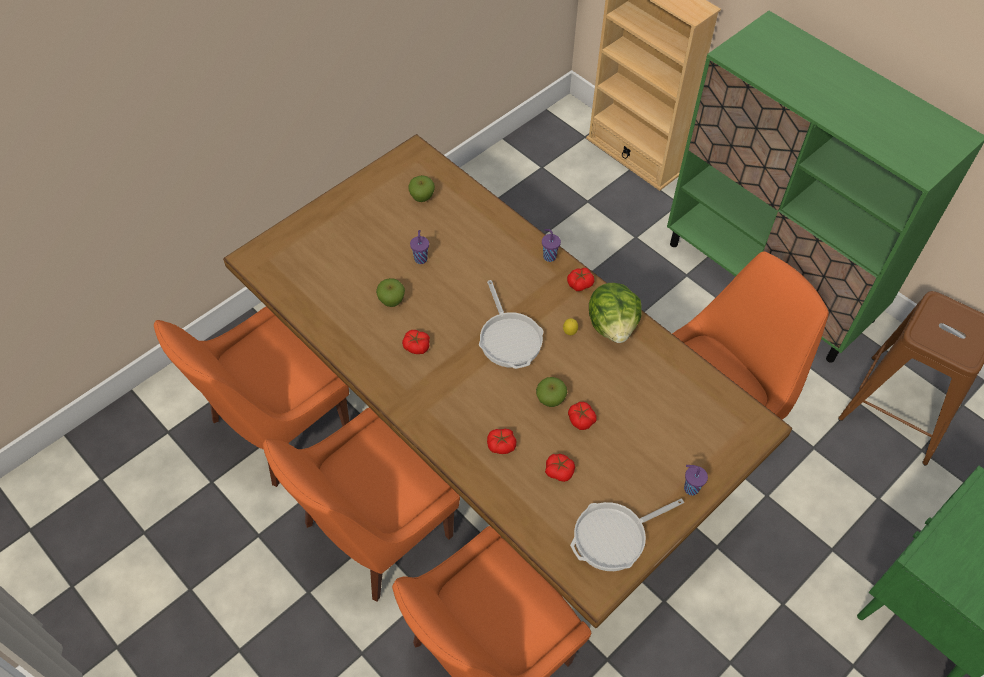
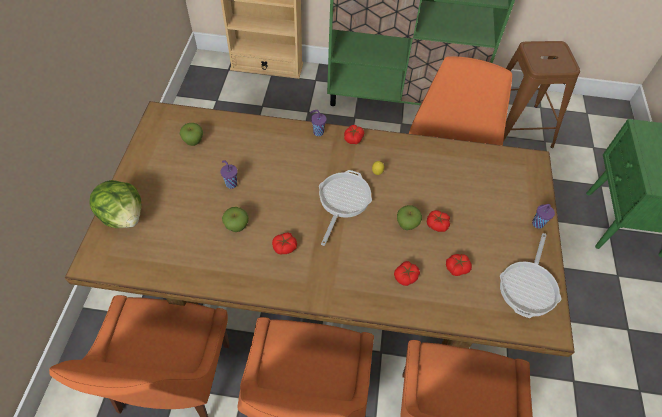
camera: 40 degrees left, 0 degrees up
(509, 338) = (342, 201): frying pan -> frying pan turned 105 degrees counterclockwise
(612, 326) = (398, 153): lettuce -> lettuce (124, 216)

